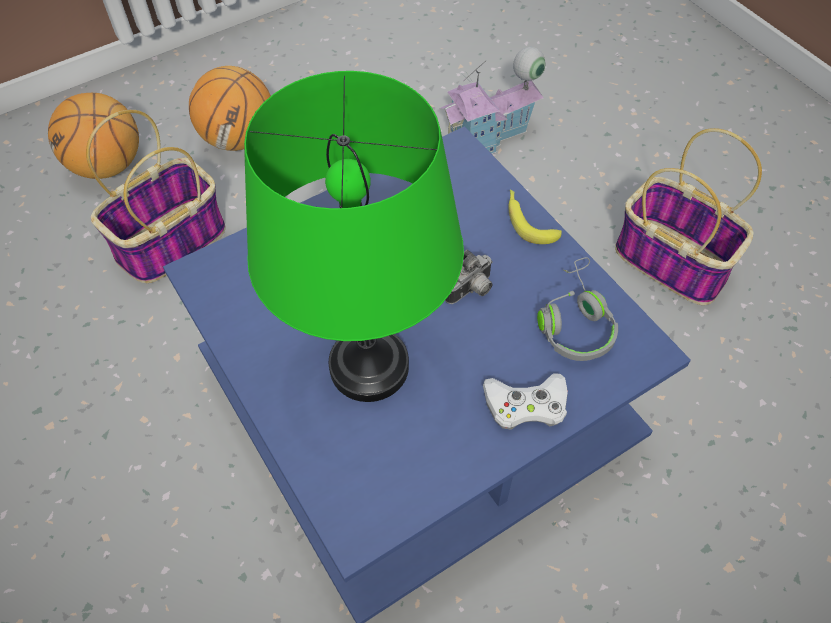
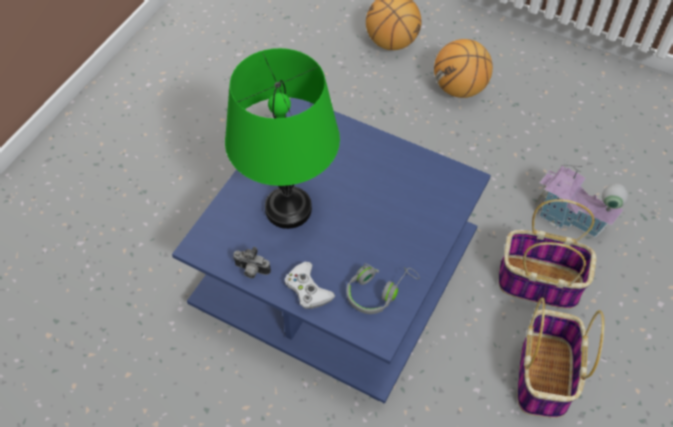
camera: 60 degrees right, 0 degrees up
(171, 244) = (360, 102): basket -> basket (538, 282)
(471, 291) = (366, 232): camera -> camera (251, 271)
(528, 221) = (437, 238): banana -> none

